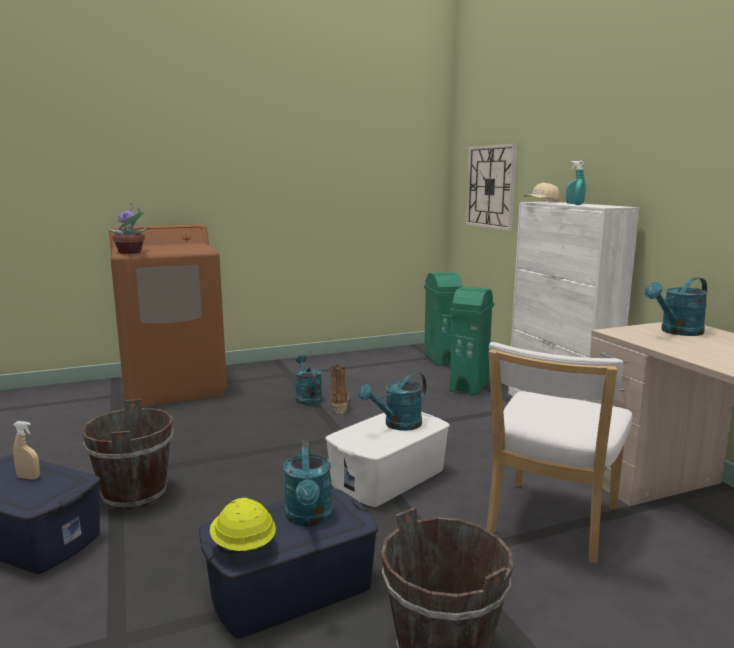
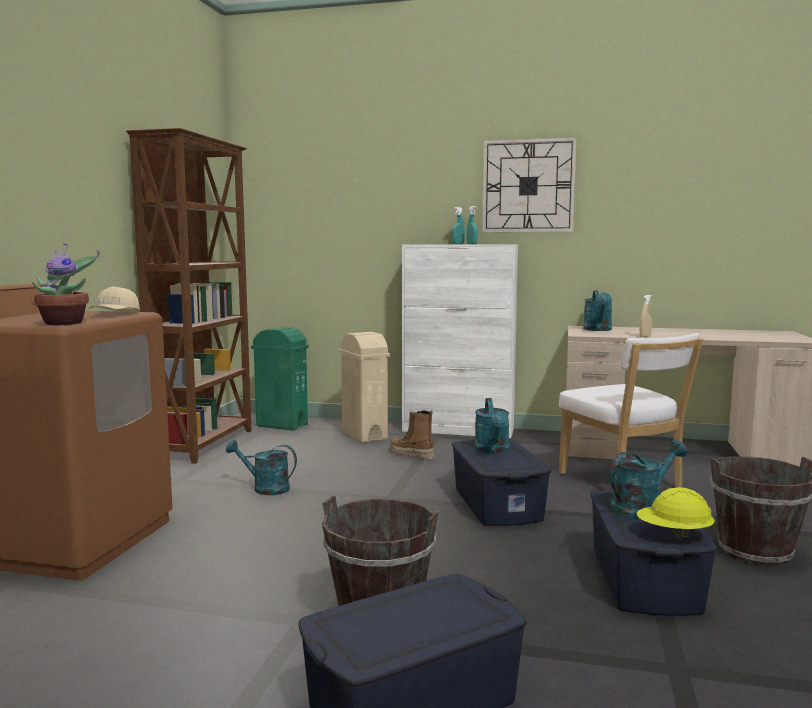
camera: 55 degrees left, 5 degrees down
(28, 477) = (406, 611): beige spray bottle -> beige spray bottle (645, 336)
(309, 518) = (641, 508): turquoise watering can -> turquoise watering can turned 60 degrees counterclockwise
(339, 405) = (312, 482): boot -> boot (411, 454)
(363, 357) = (205, 444): none -> brown bookcase
(389, 478) = (498, 504): white storage box -> blue storage box
(469, 386) = (364, 435): green trash can -> beige trash can
(491, 187) = (312, 234): wall clock -> wall clock (528, 186)
(541, 202) = (421, 244): beige cap -> beige cap (114, 314)

